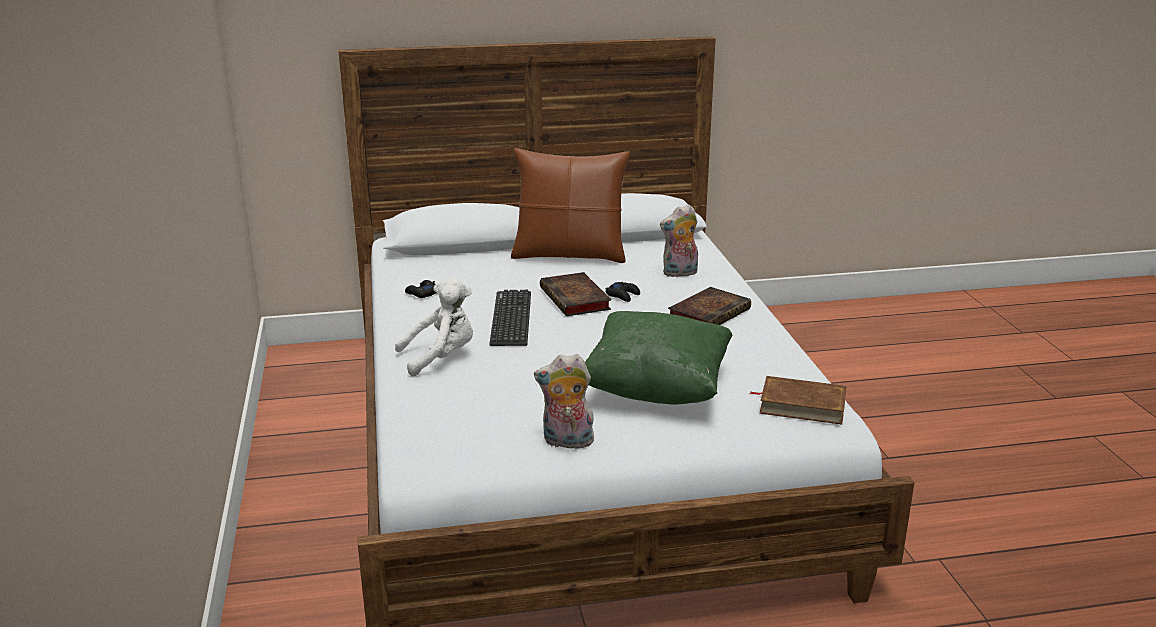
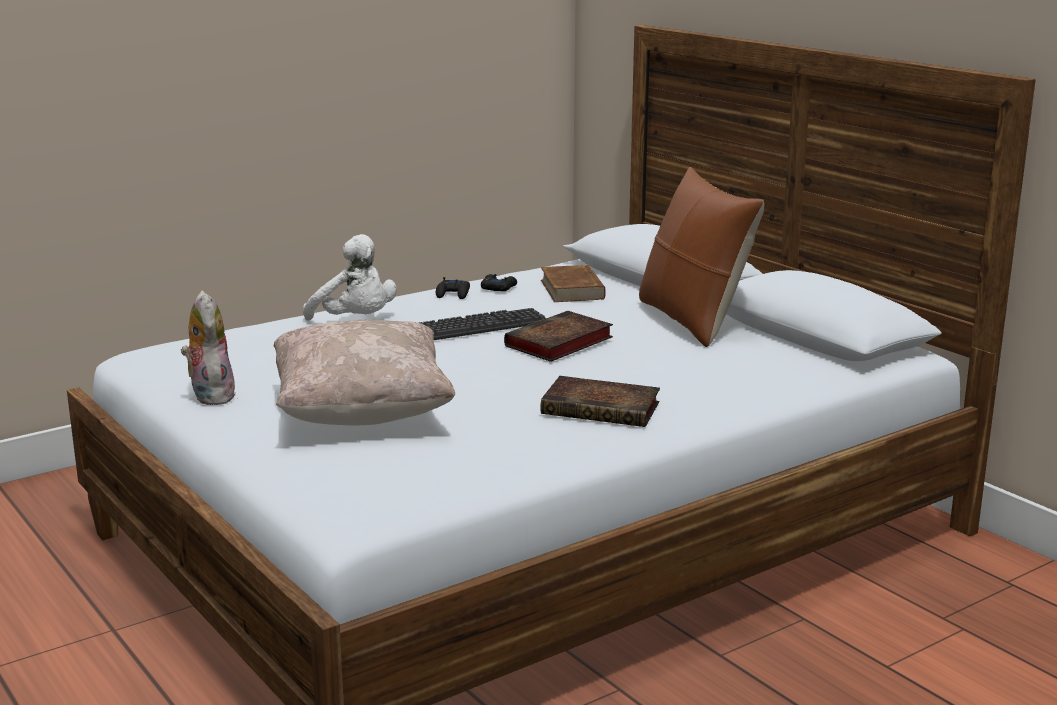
camera: 65 degrees right, 5 degrees down
(623, 295) = (604, 362): black game controller -> black game controller (453, 294)
(656, 388) = (362, 413): green pillow -> beige pillow
(680, 273) = (714, 377): plush toy -> none
(802, 405) = (379, 490): brown book -> brown book (572, 289)

